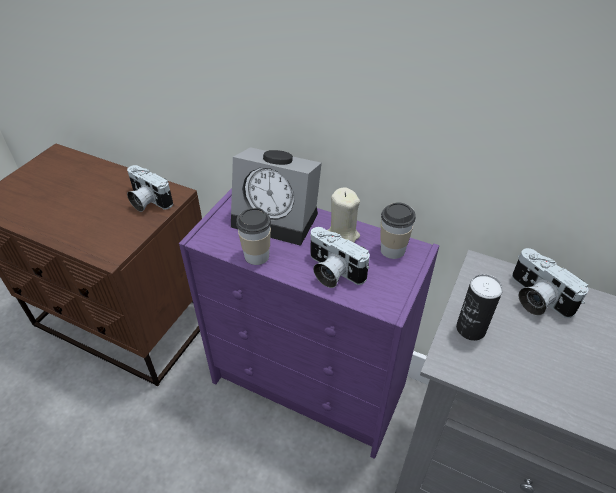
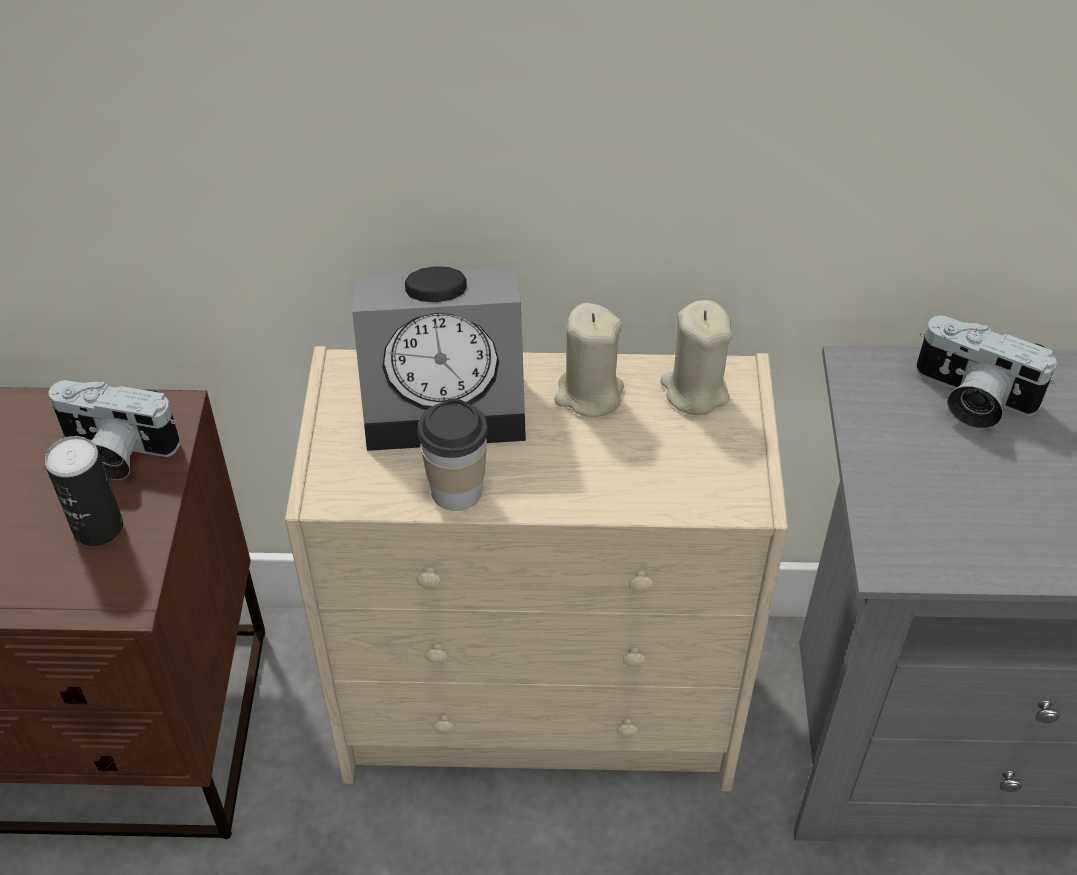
camera: 25 degrees left, 5 degrees up
(311, 384) = (544, 705): purple dresser -> beige dresser
(332, 272) = (614, 472): camera -> none
(392, 250) = (694, 391): cup -> beige candle
(470, 329) = (898, 490): can -> can (98, 527)

